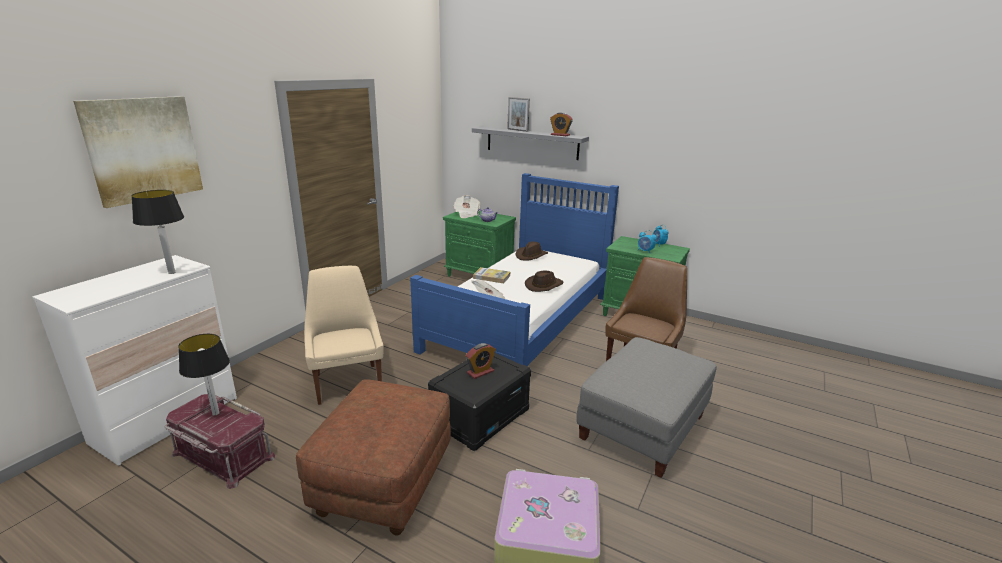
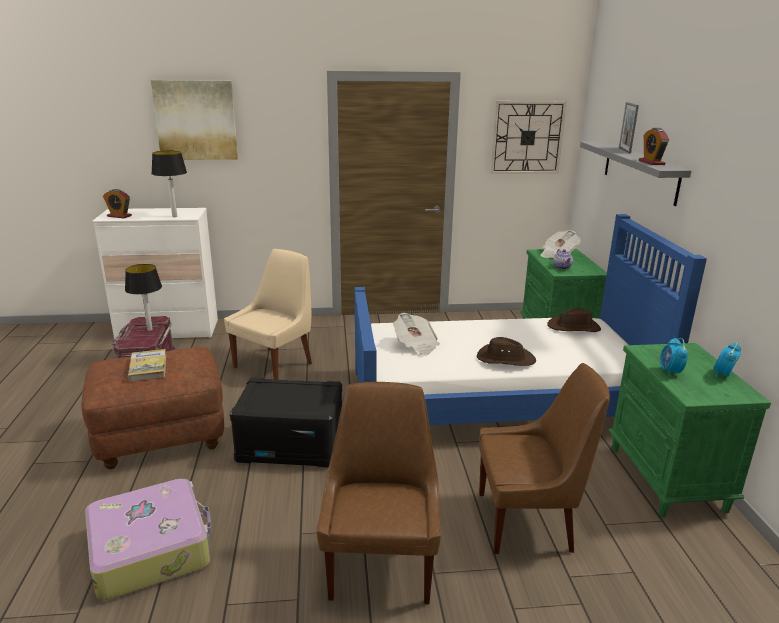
camera: 55 degrees right, 0 degrees up
(416, 130) = (527, 137): none -> wall clock
(480, 372) = (292, 395): alarm clock -> alarm clock (119, 216)
(491, 277) = (474, 327): book -> book (148, 367)
(642, 428) = (381, 564): grey ottoman -> brown chair

